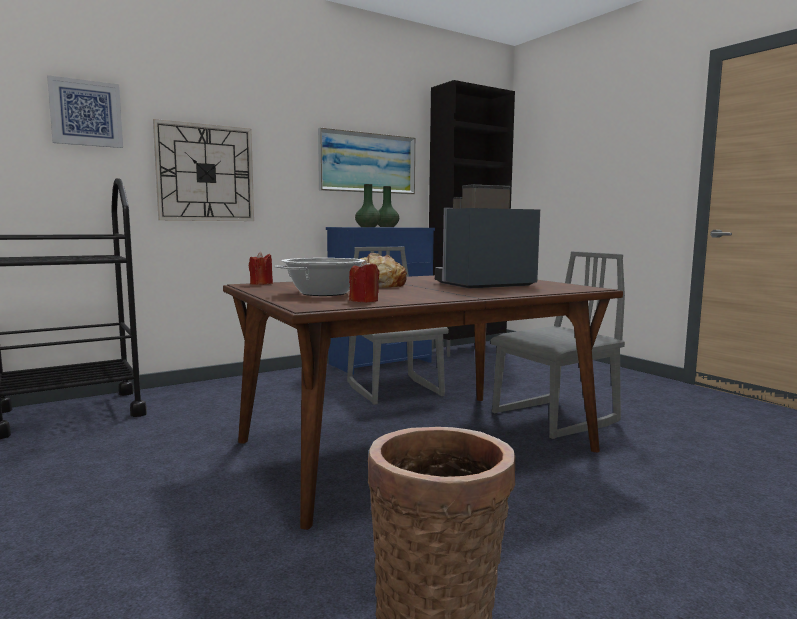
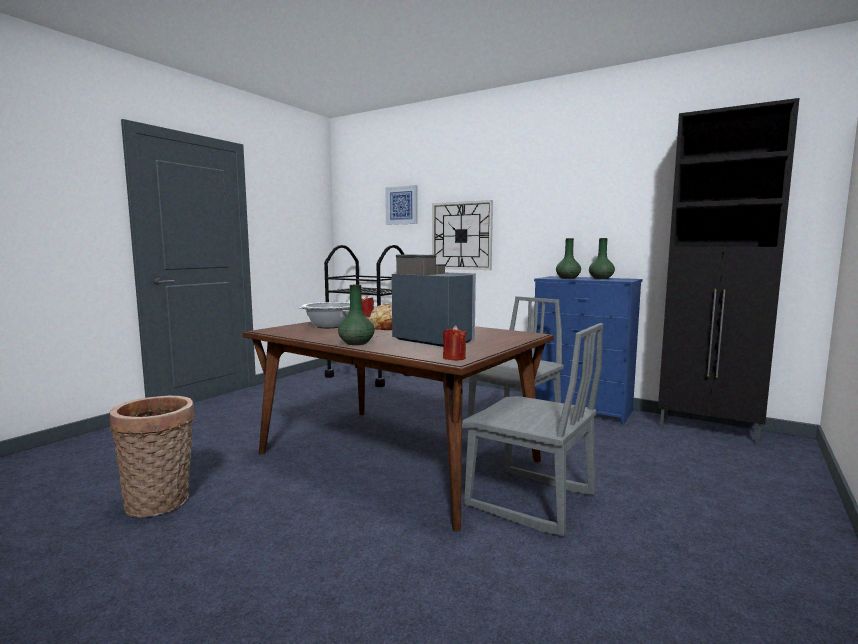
camera: 65 degrees right, 0 degrees up
(364, 301) = (298, 333): red candle -> red candle (454, 358)
(367, 163) = (599, 215): picture -> none
(477, 295) = (356, 343): none -> green vase

